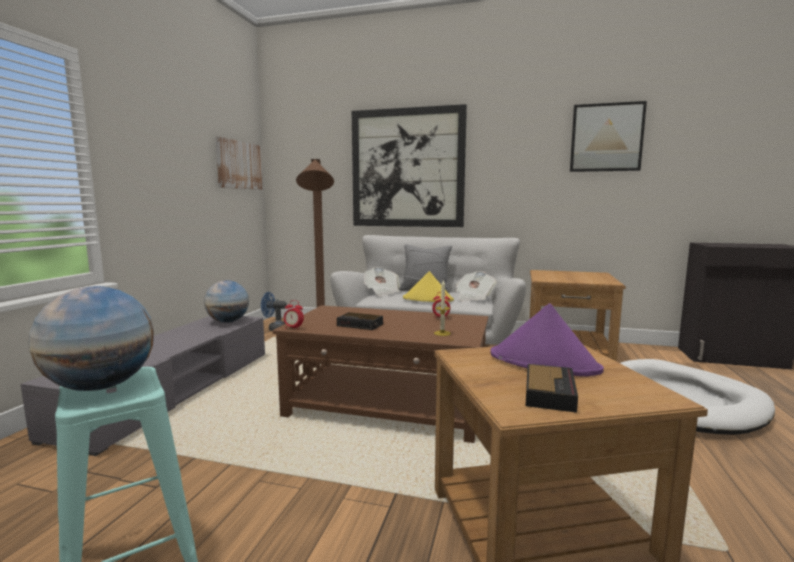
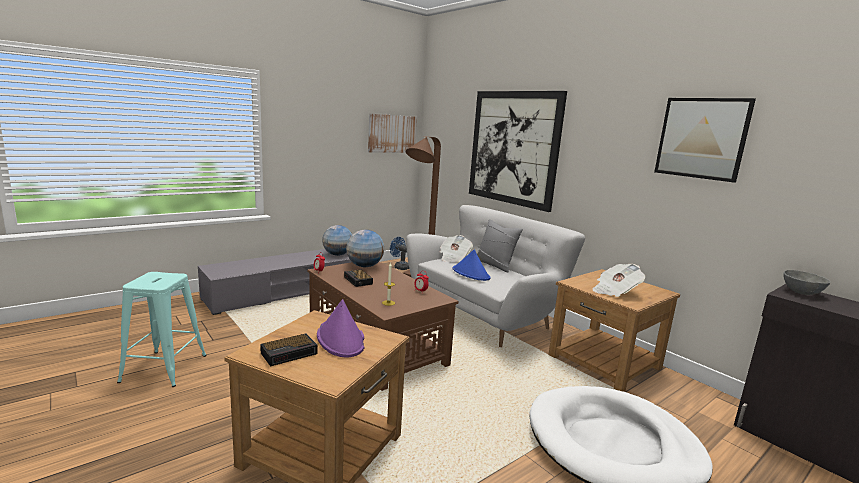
camera: 35 degrees right, 5 degrees up
(101, 386) = (154, 278): globe -> globe (365, 266)
(428, 299) = (471, 274): yellow hat -> blue hat
(473, 297) = (513, 282): newspaper -> newspaper (615, 291)
(712, 243) = (801, 292): none -> grey bowl

